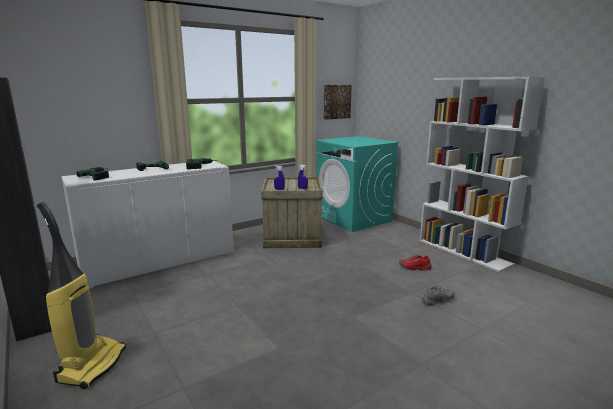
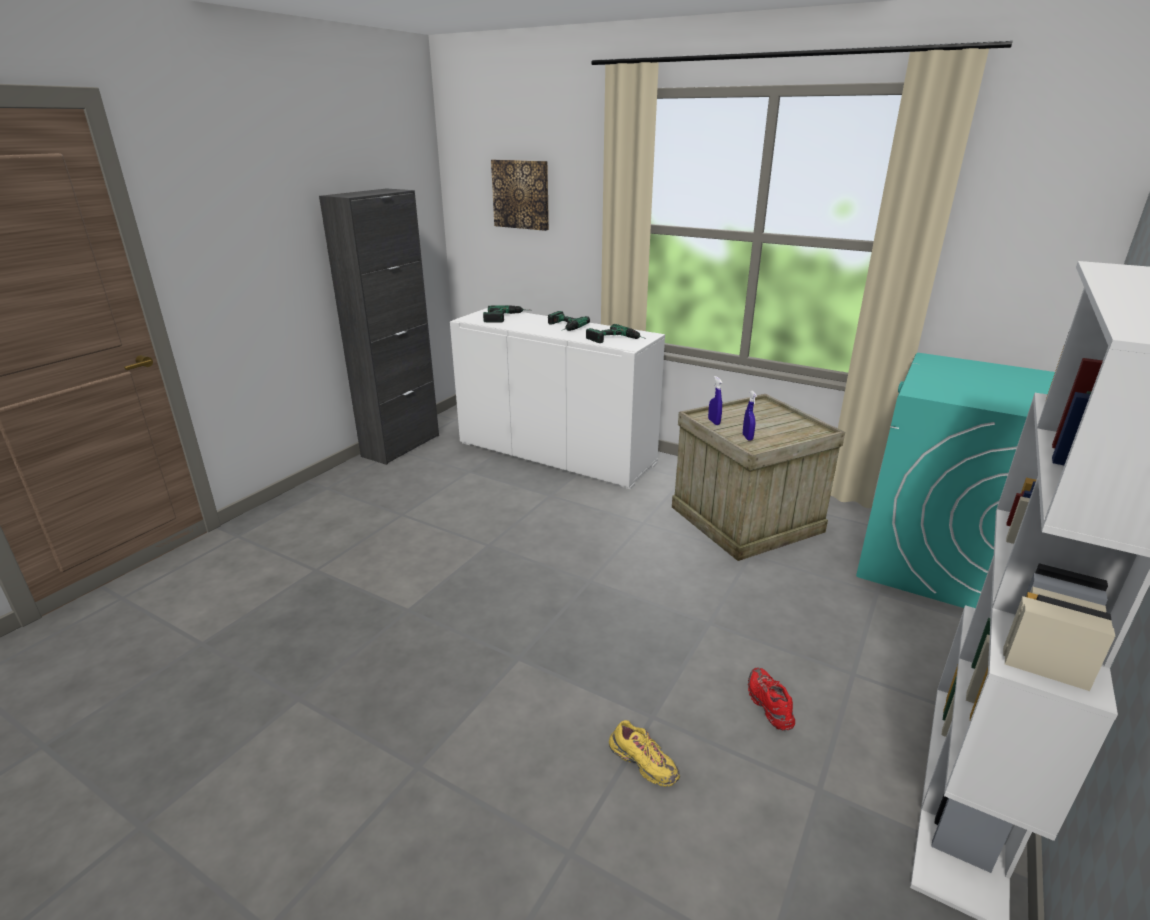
camera: 65 degrees right, 10 degrees up
(92, 365) = (338, 506): vacuum cleaner -> none
(336, 101) = (1029, 269): picture -> picture (521, 194)
(437, 301) = (643, 763): grey shoe -> yellow shoe

